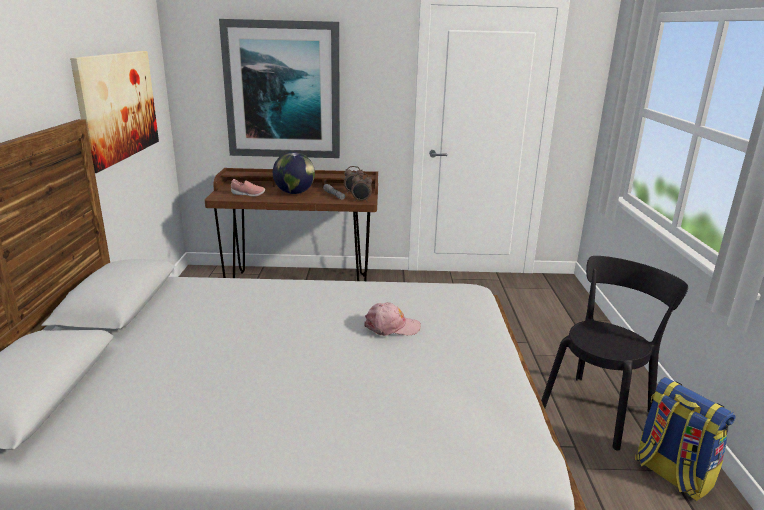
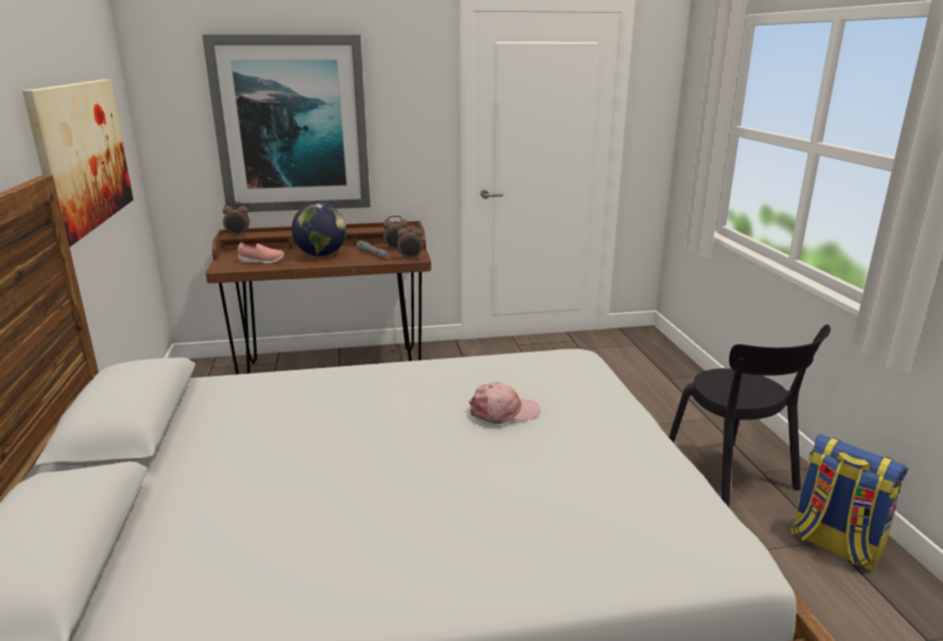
camera: 10 degrees left, 0 degrees up
(235, 173) = (238, 235): none -> alarm clock
(598, 408) = (732, 479): black chair -> black chair turned 120 degrees clockwise

